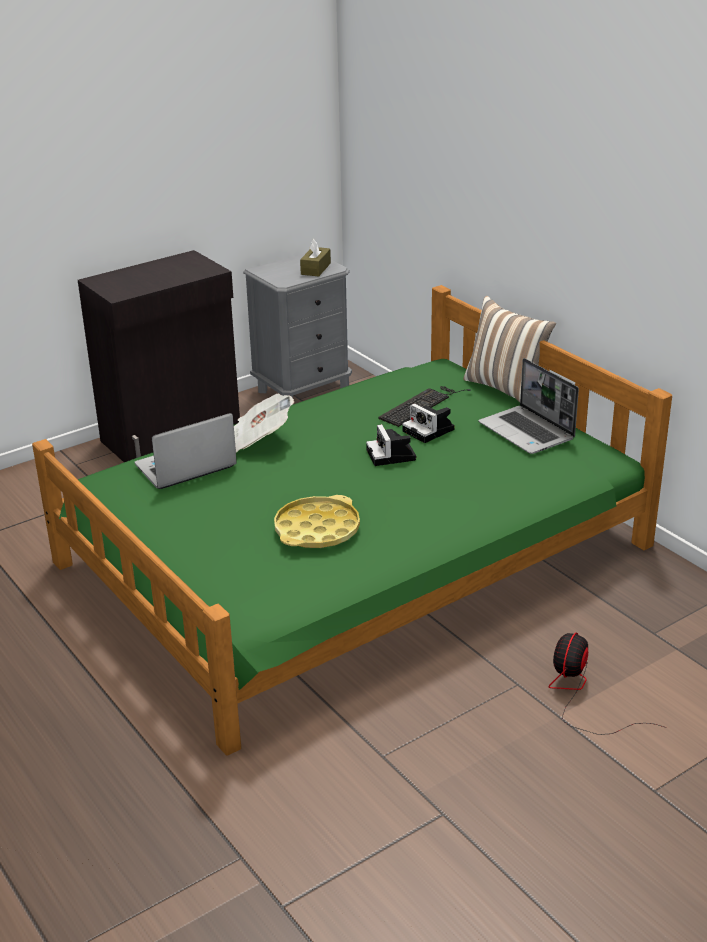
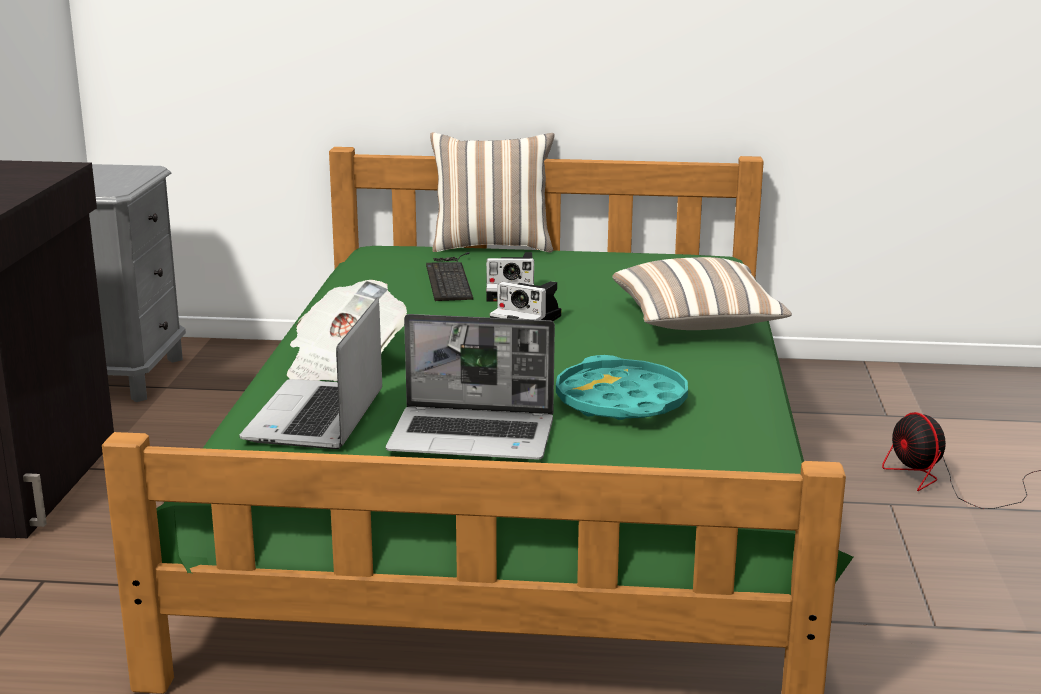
camera: 50 degrees left, 10 degrees down
(315, 269) = (123, 174): brown tissue box -> none
(317, 530) = (621, 401): yellow tray -> turquoise tray
(472, 502) = (697, 323): none -> pillow
(527, 432) = (602, 263): laptop -> laptop (474, 437)

